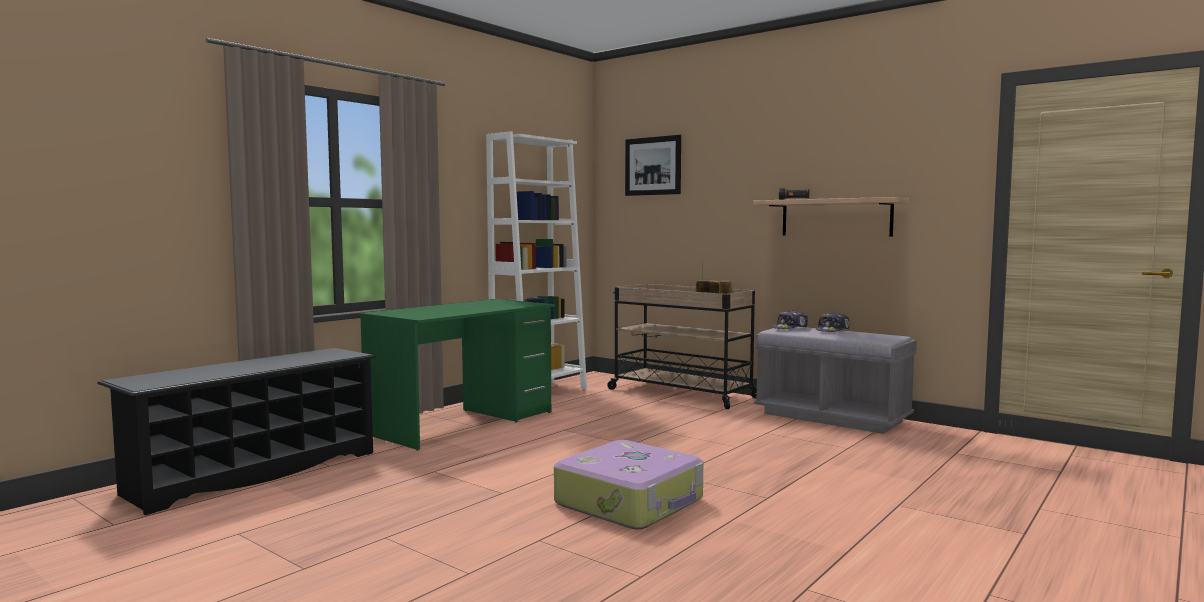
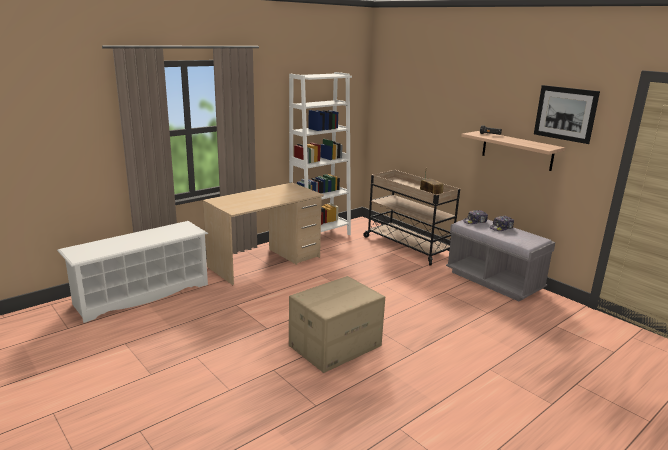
camera: 10 degrees right, 15 degrees up
(254, 472) = (142, 294): black shoe rack -> white shoe rack
(463, 423) = (265, 262): green desk -> beige desk
(631, 502) = (335, 345): suitcase -> cardboard box
(653, 166) = (406, 90): picture -> picture (565, 113)

